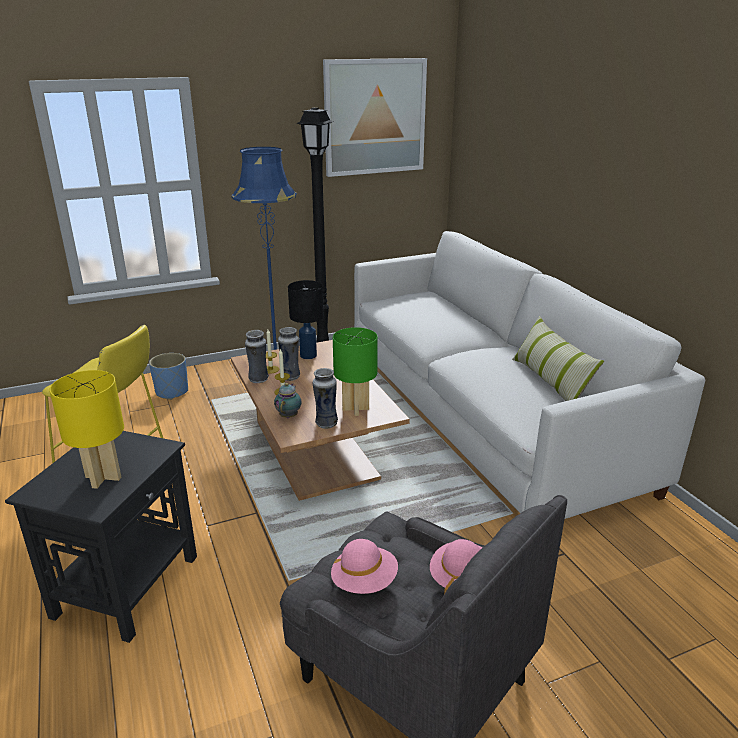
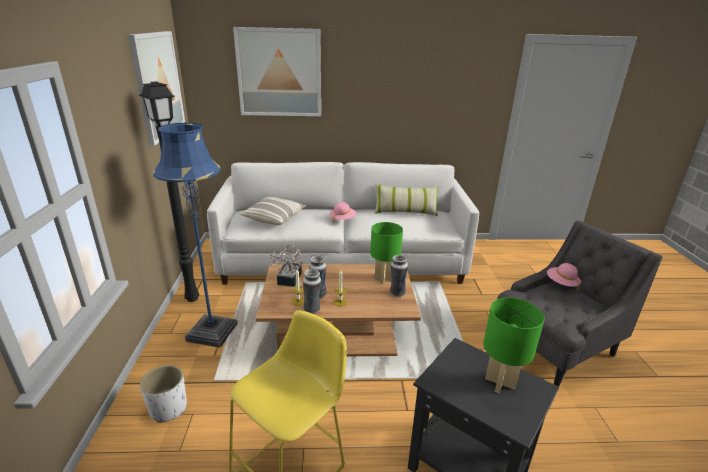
camera: 70 degrees left, 0 degrees up
(103, 477) = (499, 382): yellow table lamp -> green table lamp
(172, 392) = (169, 408): blue planter -> white planter
(289, 415) = (378, 305): teapot -> none
(308, 355) = (288, 280): black table lamp -> potted plant
(364, 581) = (565, 310): pink hat -> pink hat (342, 219)
(421, 307) = (274, 218): none -> pillow
(522, 121) = (279, 73): none -> picture

